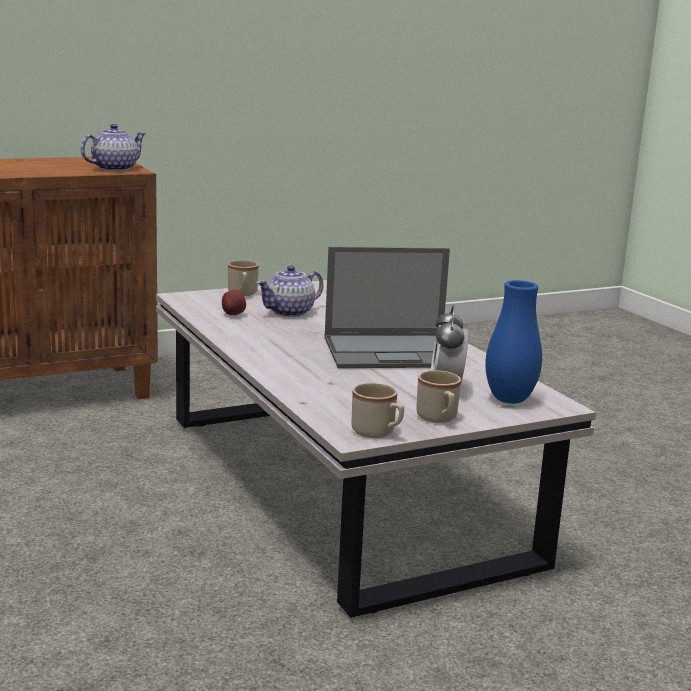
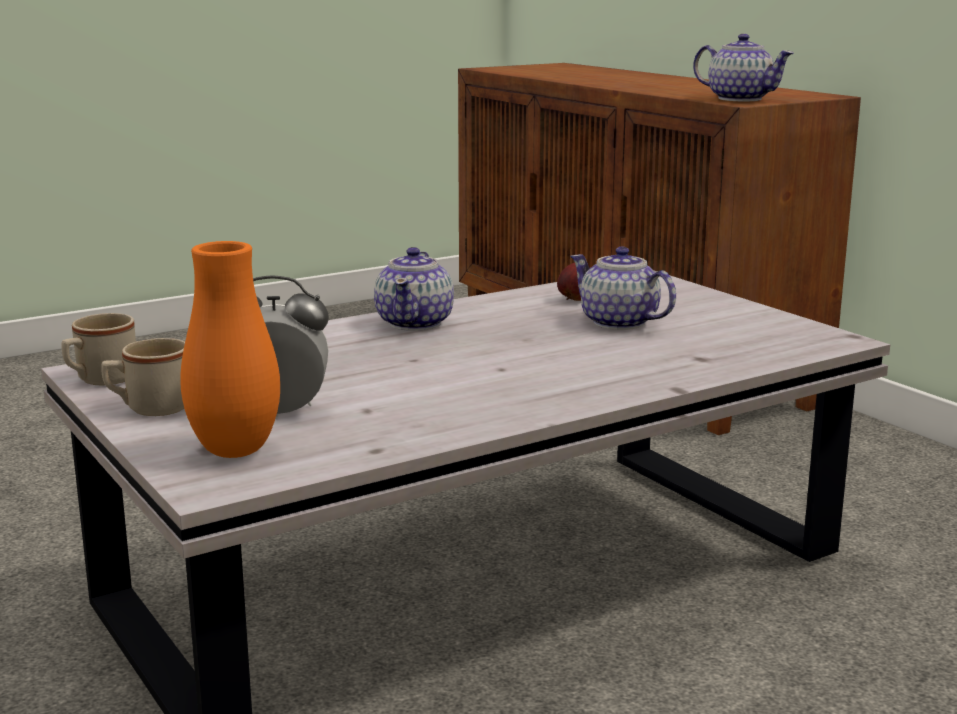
camera: 85 degrees right, 0 degrees up
(243, 294) = (691, 297): beige mug -> none
(269, 351) = (415, 323): none -> teapot
(393, 352) = (454, 380): laptop -> none
(509, 400) = (235, 451): blue vase -> orange vase

